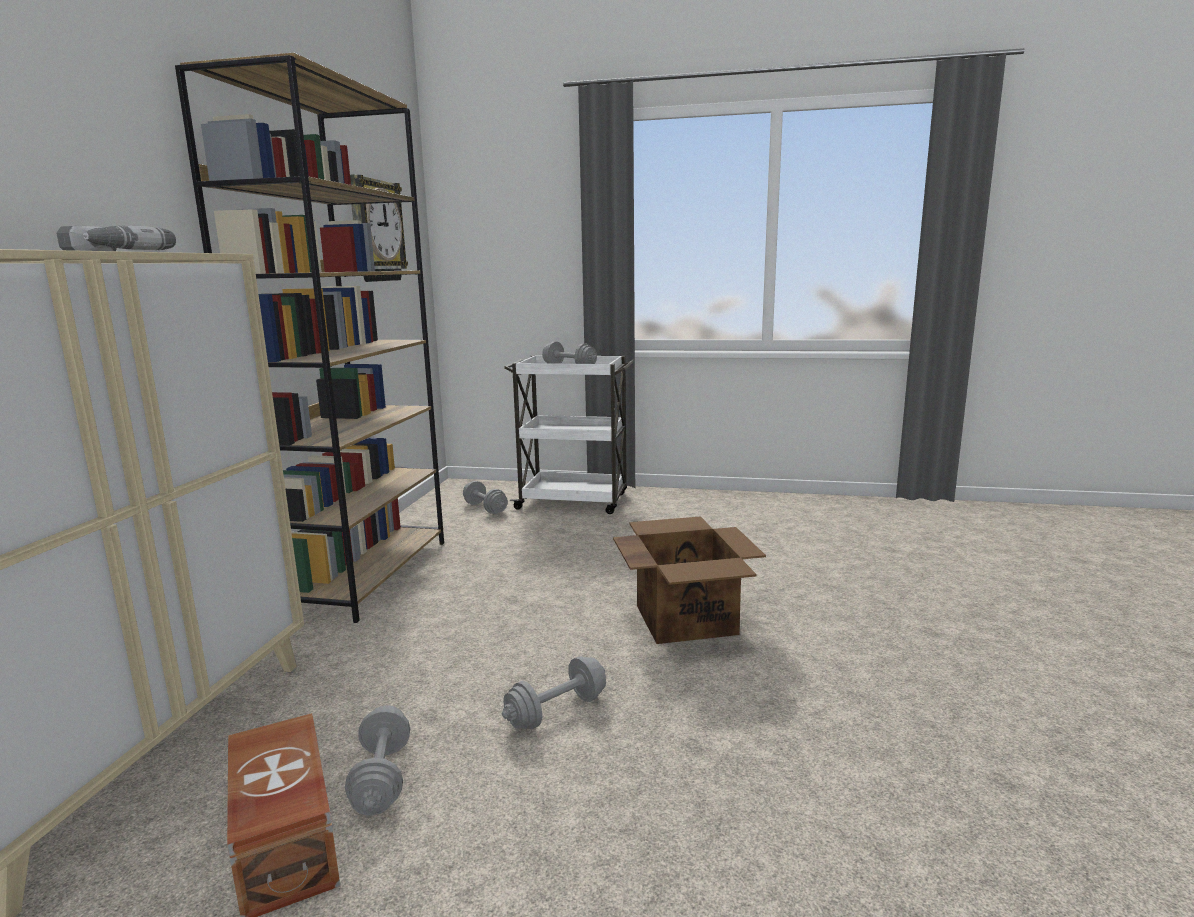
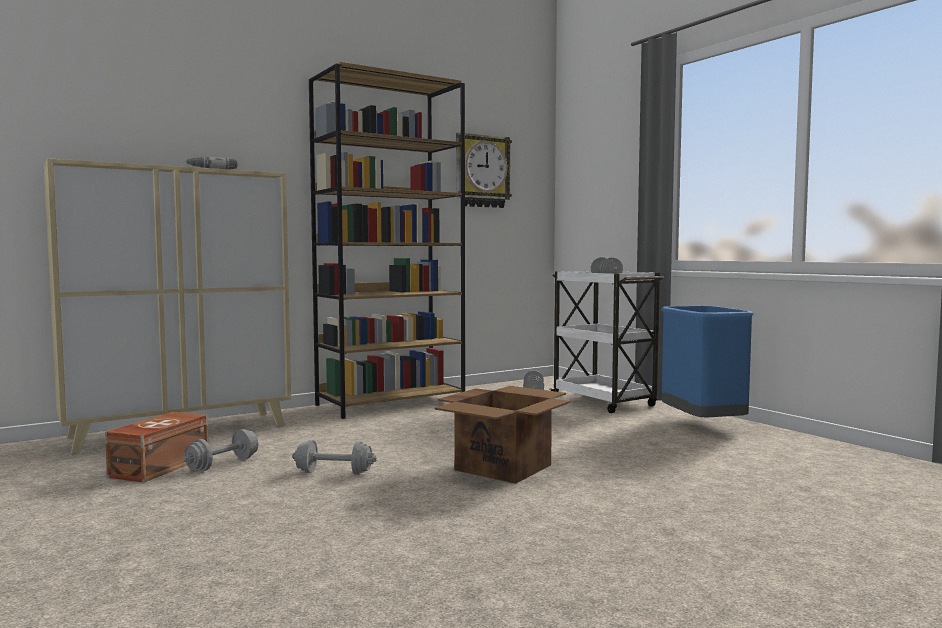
camera: 45 degrees right, 10 degrees down
(702, 505) = (703, 425): none -> blue trash can

